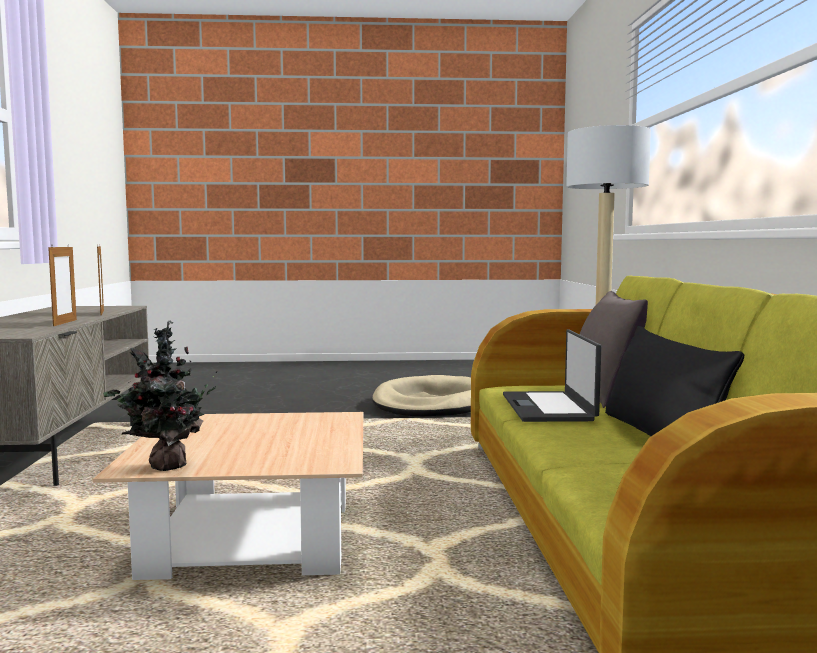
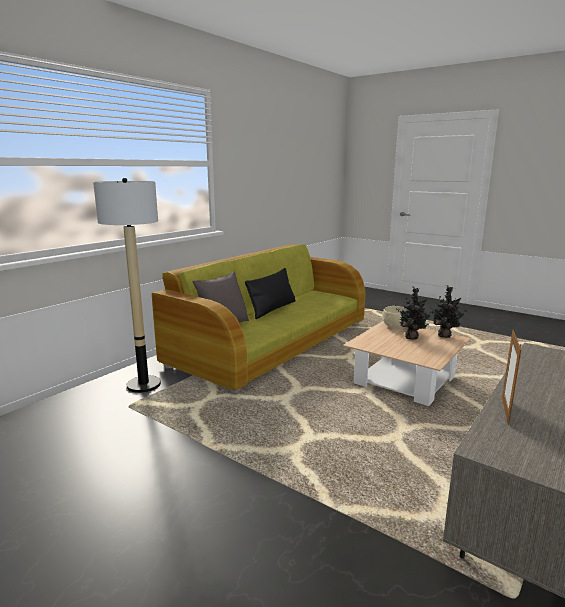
camera: 140 degrees left, 10 degrees up
(65, 323) = (524, 374): picture frame -> none
(245, 446) = (412, 337): none -> potted plant
(312, 460) = (394, 326): none -> beige bowl
(432, 403) = (138, 467): beige dog bed -> none
(549, 407) = (269, 324): laptop -> none

